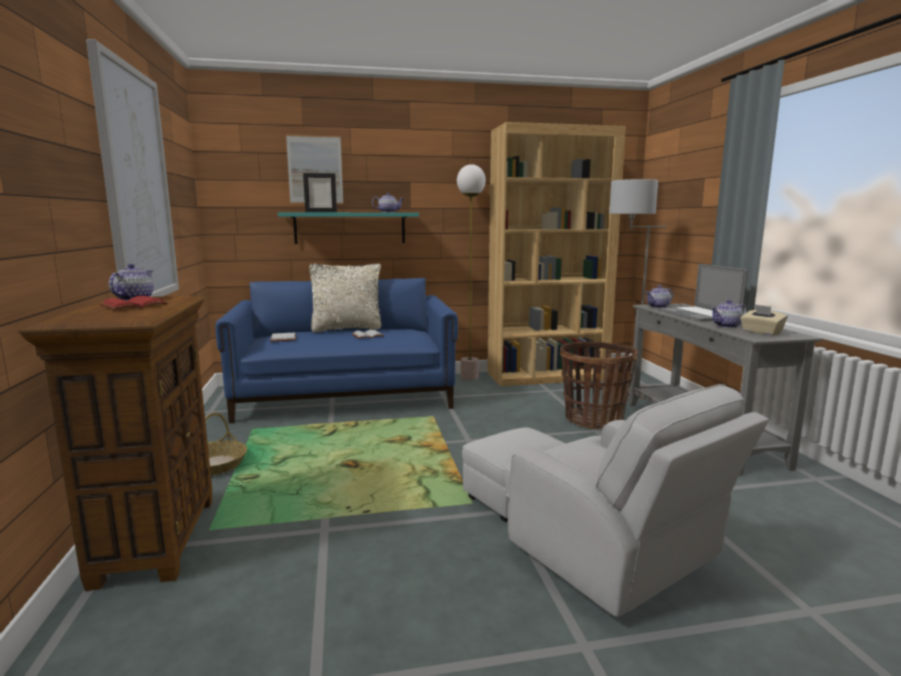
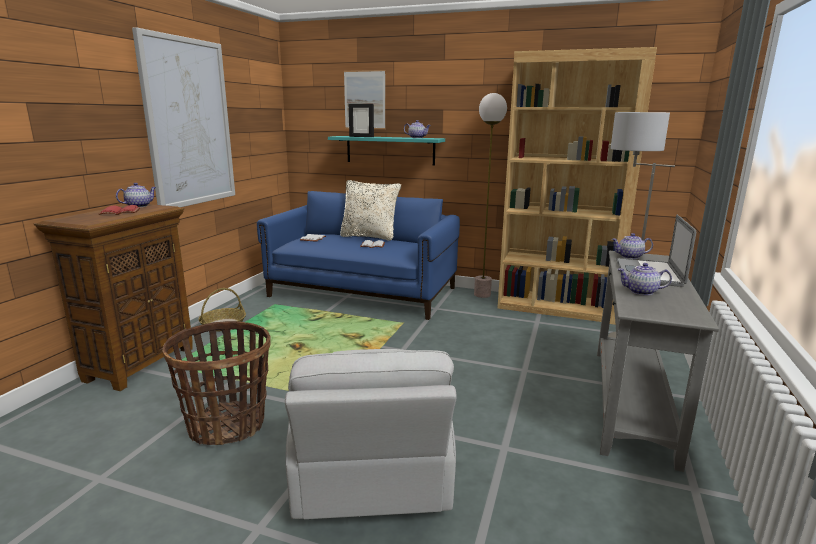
camera: 30 degrees right, 5 degrees up
(593, 420) = (538, 360): basket -> basket (227, 425)
(761, 332) = (658, 307): beige tissue box -> none

